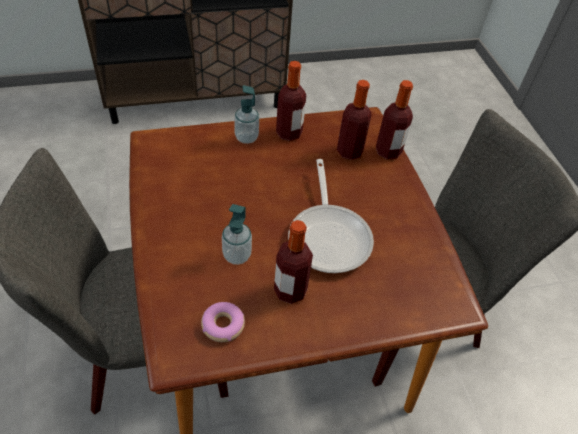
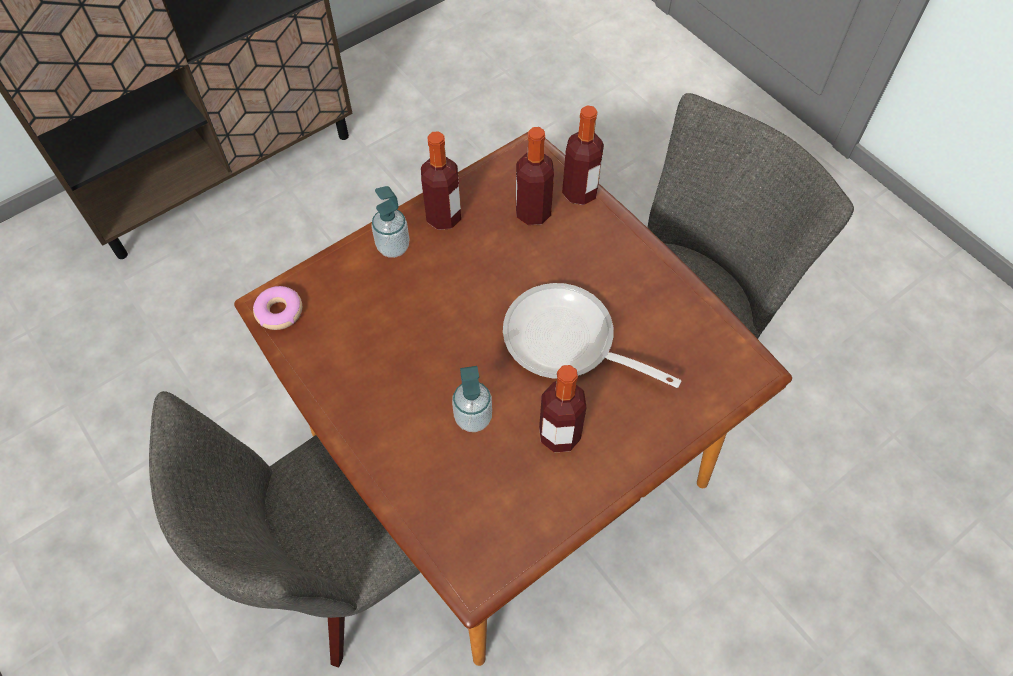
camera: 20 degrees left, 10 degrees up
(223, 325) = (506, 513): donut -> donut (279, 312)
(329, 236) = (567, 342): frying pan -> frying pan turned 150 degrees clockwise

